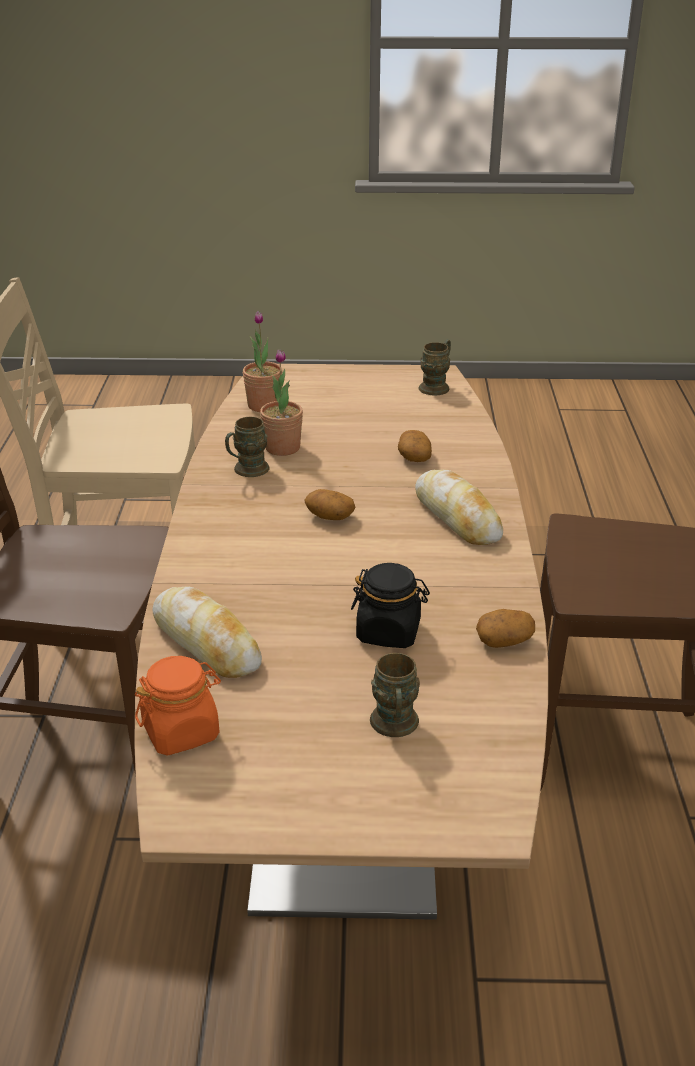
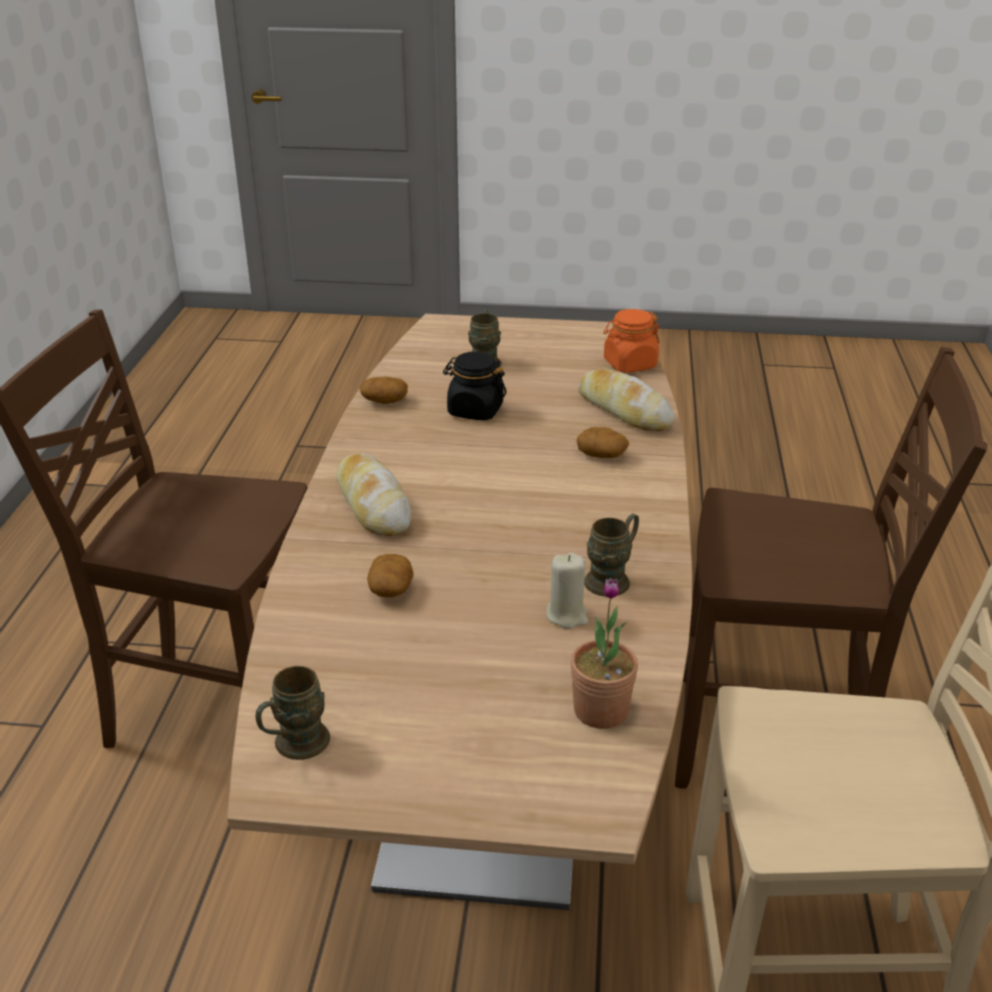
camera: 175 degrees left, 0 degrees up
(282, 448) = (567, 615): potted plant -> beige candle
(329, 516) = (513, 512): potato -> potato (602, 455)

